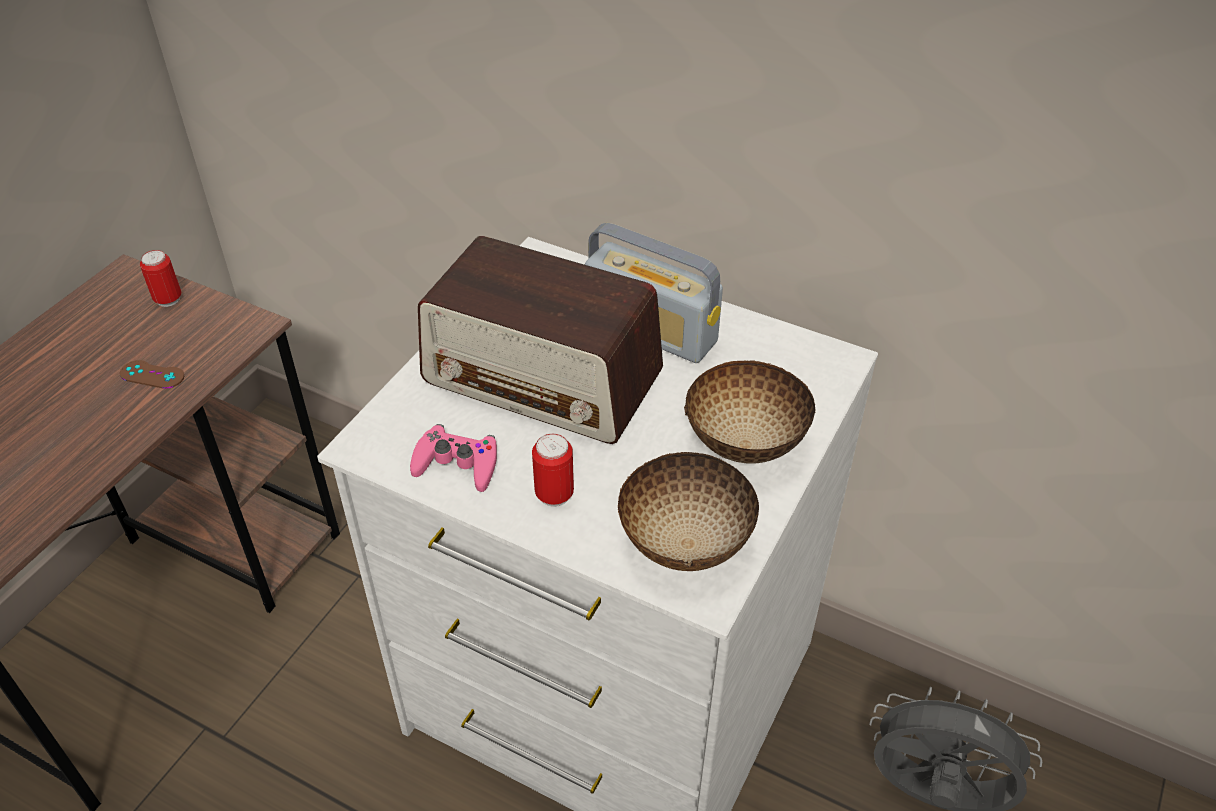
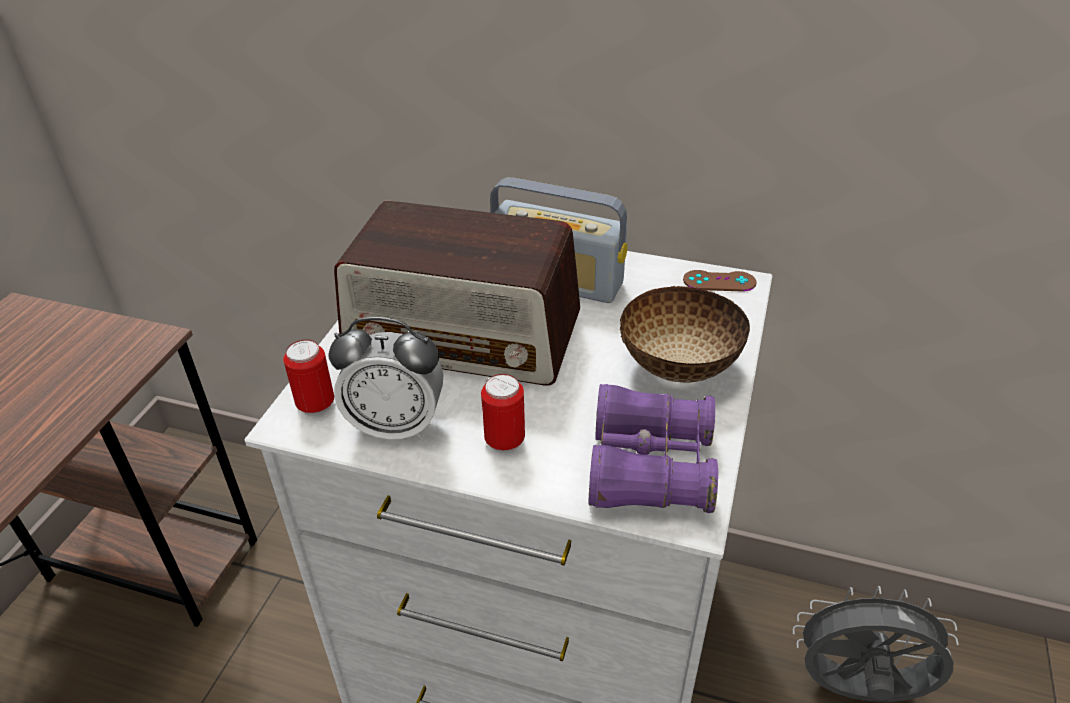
camera: 10 degrees left, 5 degrees down
(152, 375) = (52, 397): brown game controller -> brown game controller (719, 281)
(168, 299) = (62, 326): can -> can (316, 405)
(457, 464) = (396, 426): pink game controller -> alarm clock
(683, 542) = (649, 467): bowl -> purple binoculars

